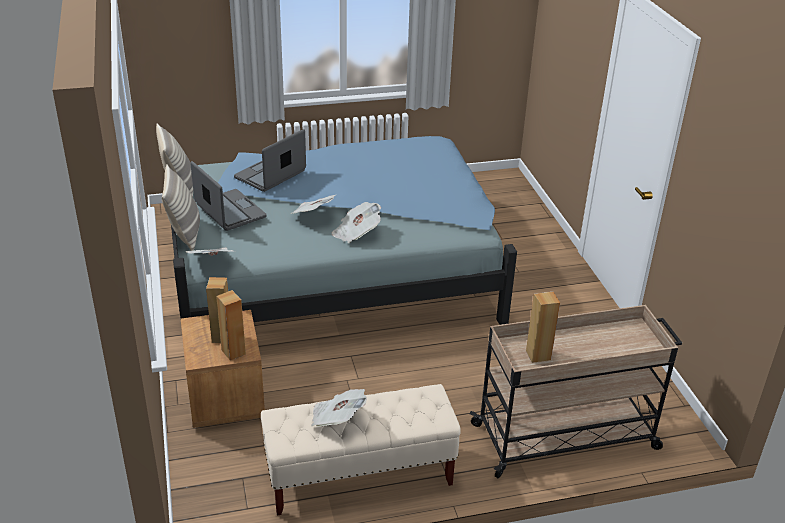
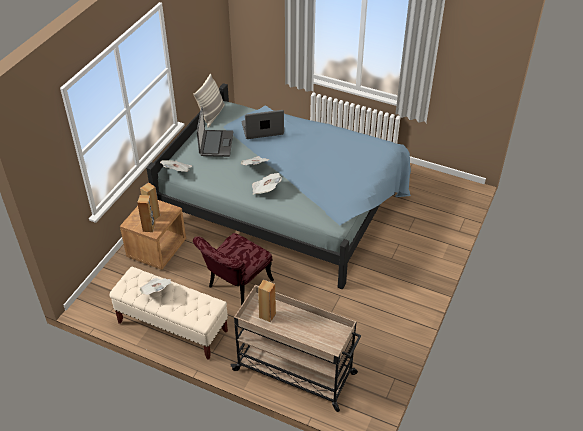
camera: 40 degrees right, 10 degrees up
(185, 234) = (183, 147): pillow -> none
(385, 387) = (236, 287): none -> red chair

